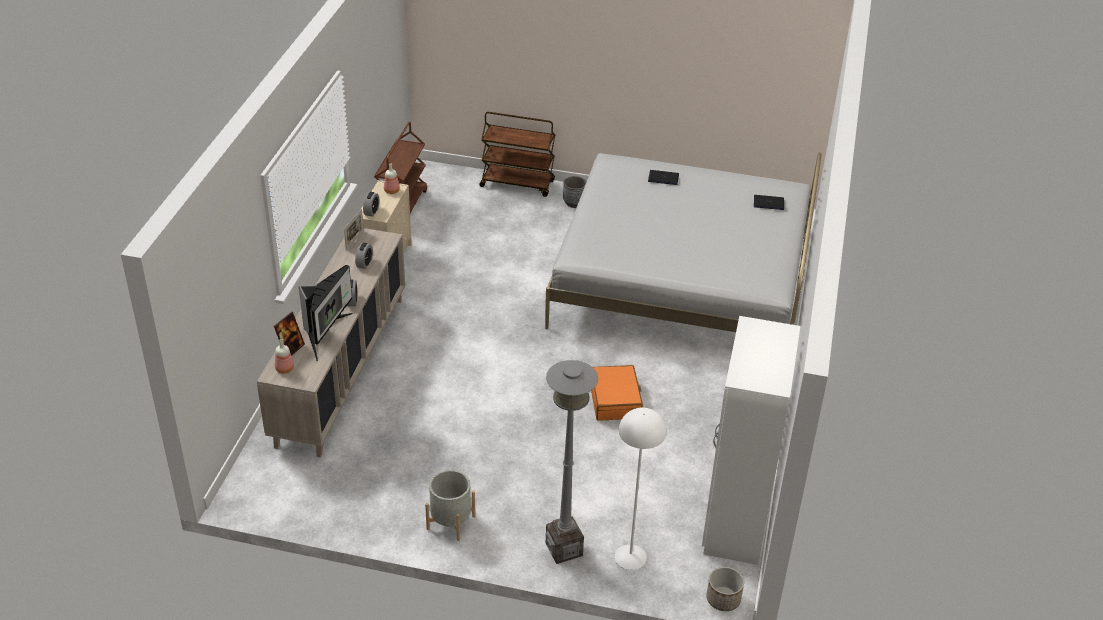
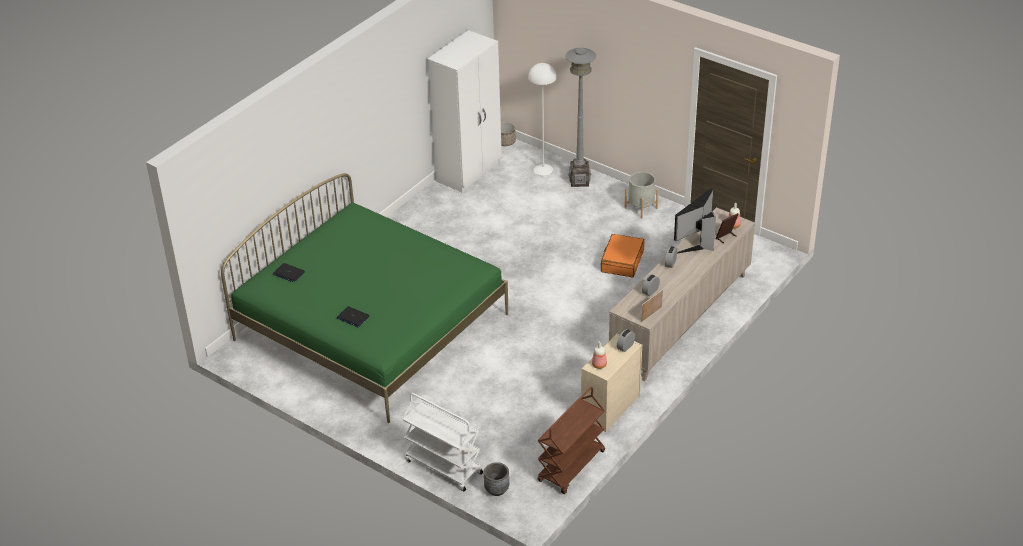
camera: 155 degrees left, 0 degrees up
(518, 184) = (443, 467): brown cart -> white cart
(574, 203) = (404, 429): grey planter -> grey planter (497, 489)
(615, 400) = (491, 252): orange suitcase -> orange suitcase (622, 261)
(681, 281) = (371, 327): white bed -> green bed

